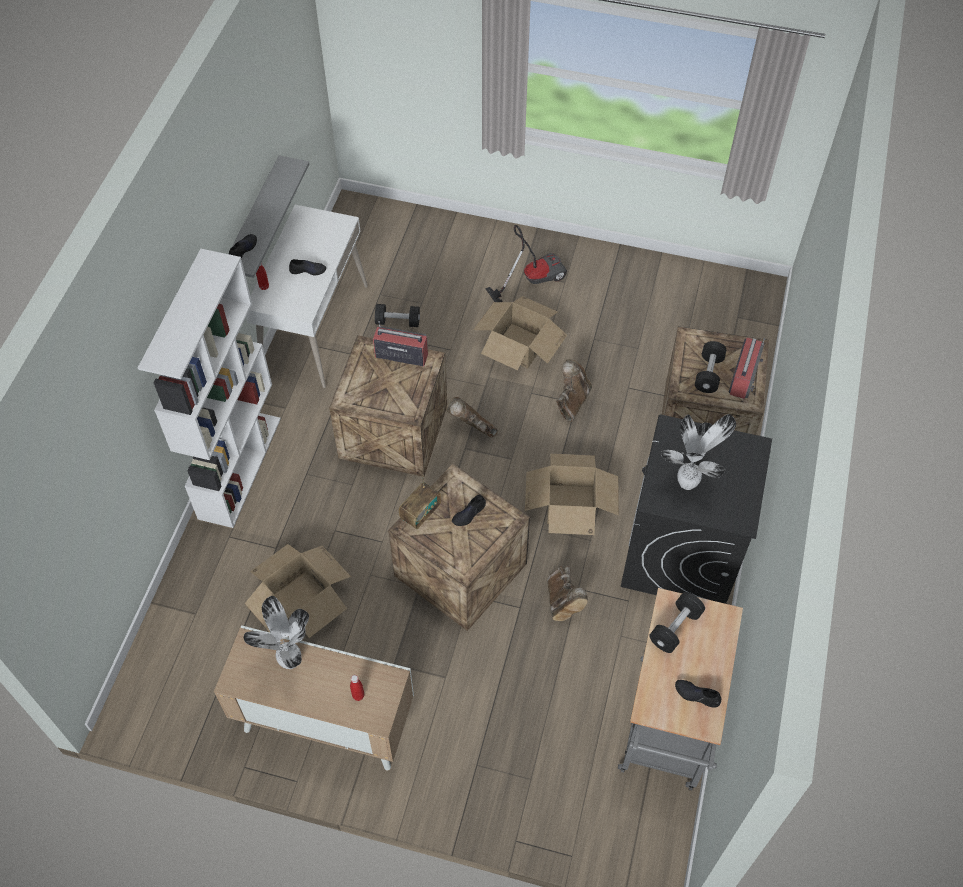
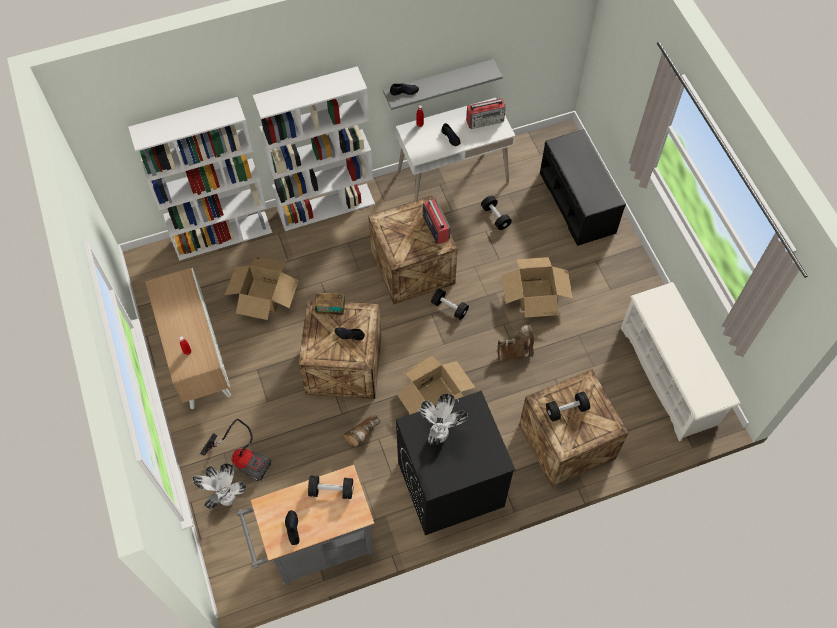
camera: 55 degrees right, 5 degrees up
(177, 597) = (223, 235): none -> white bookcase
(289, 663) = (185, 305): potted plant -> potted plant (227, 500)
(444, 245) = (578, 203): none -> black bench
(472, 428) = (449, 308): brown boot -> black dumbbell
(531, 279) = (595, 269): vacuum cleaner -> vacuum cleaner (244, 459)
(695, 296) = (669, 376): none -> white shoe rack
(743, 376) = (582, 433): radio -> radio (485, 120)

